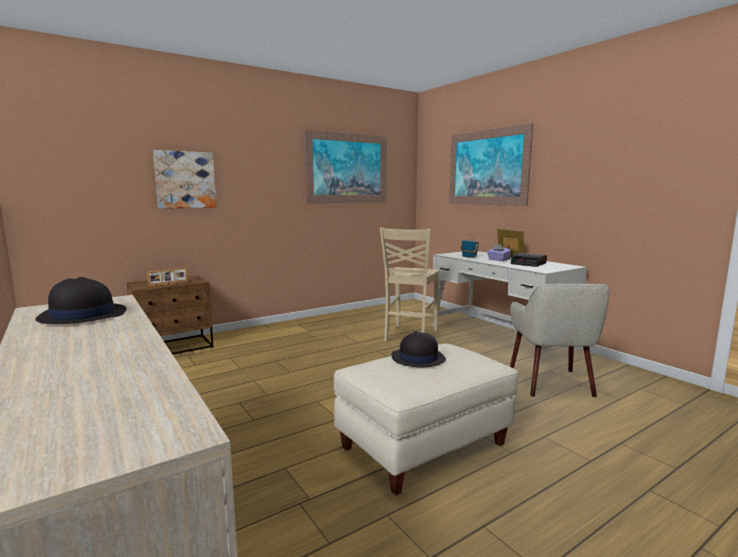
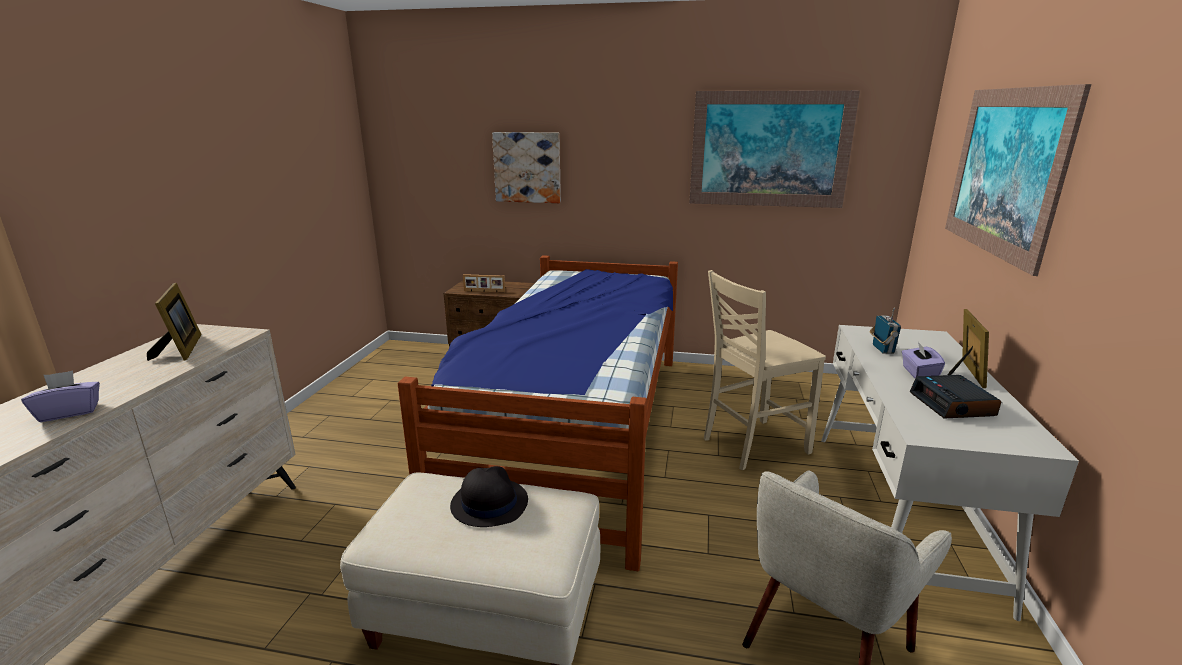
camera: 45 degrees right, 10 degrees up
(82, 315) = (181, 349): black hat -> picture frame
(124, 354) = (70, 412): none -> purple tissue box
(309, 360) = (575, 429): none -> bed

